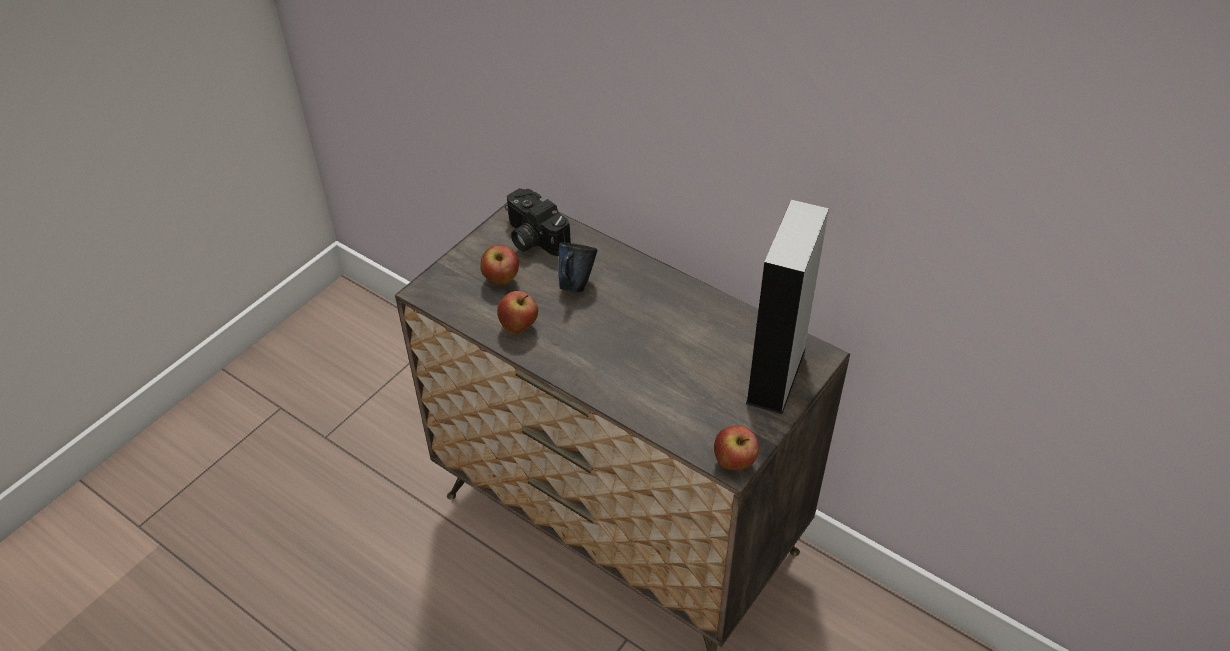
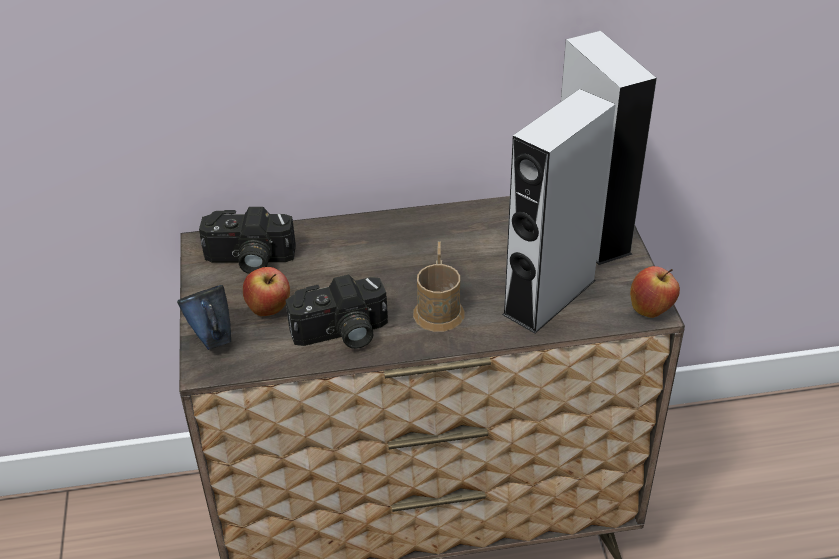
camera: 45 degrees left, 5 degrees down
(519, 326) = (341, 334): apple -> camera
(575, 284) = (341, 270): blue mug -> blue mug (212, 339)
(598, 353) = (439, 307): none -> brown mug
(678, 400) = (549, 297): none -> grey speaker

